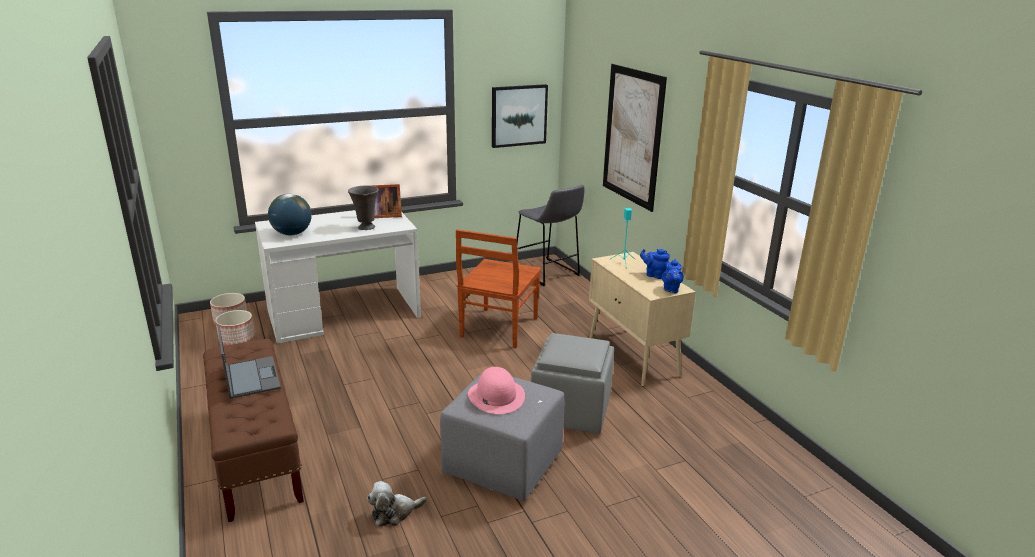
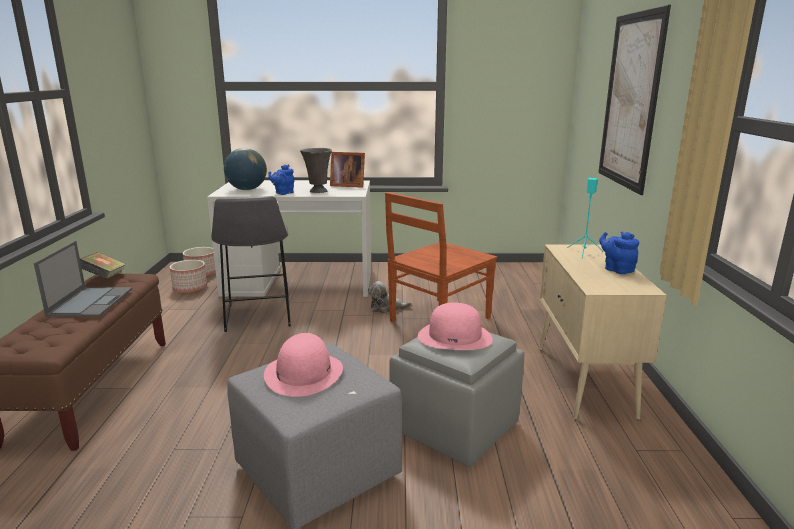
camera: 25 degrees right, 5 degrees down
(229, 352) = (104, 279): none -> book
(394, 513) = (145, 494): plush toy -> plush toy (386, 308)
(518, 115) = (520, 97): picture -> none
(547, 273) = (535, 278): grey stool -> grey stool (257, 317)
(571, 346) = (455, 336): none -> pink hat
(670, 289) = (628, 287): blue teapot -> blue teapot (283, 193)

